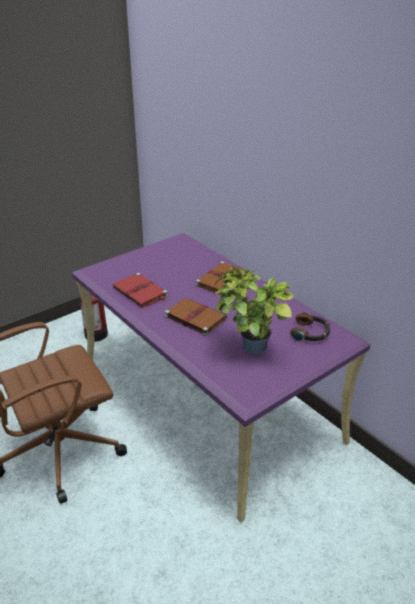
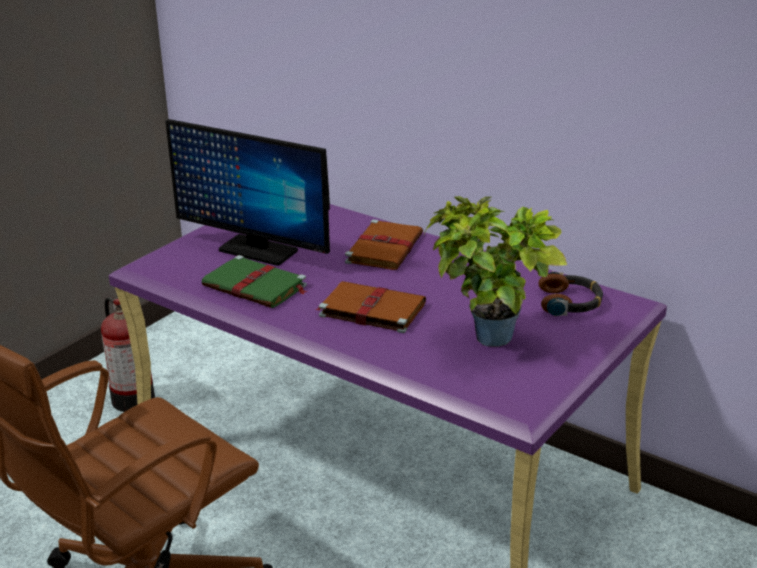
camera: 15 degrees left, 5 degrees down
(141, 292) = (256, 286): red book -> green book
(152, 270) = (257, 250): none -> monitor

